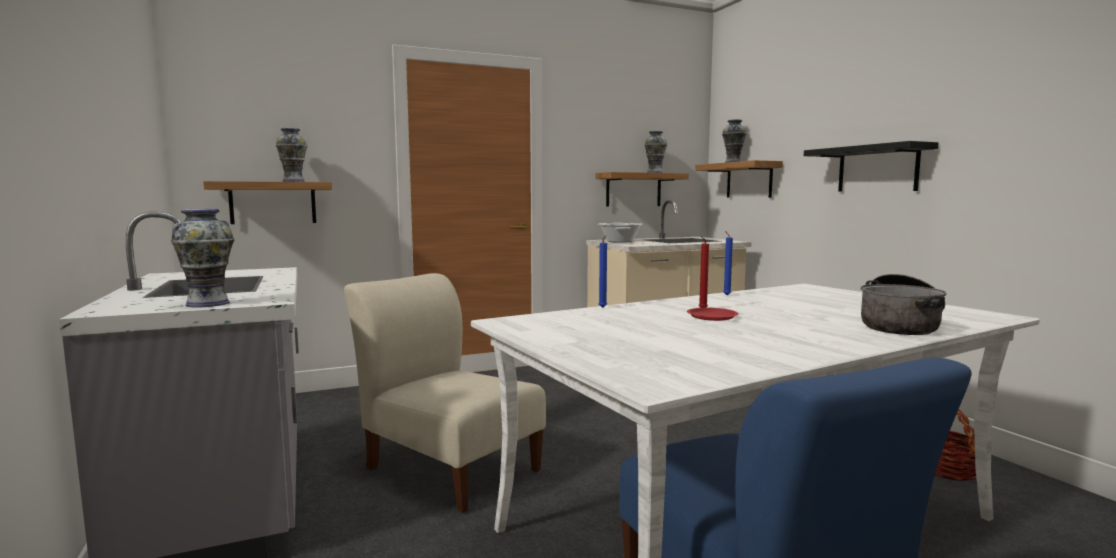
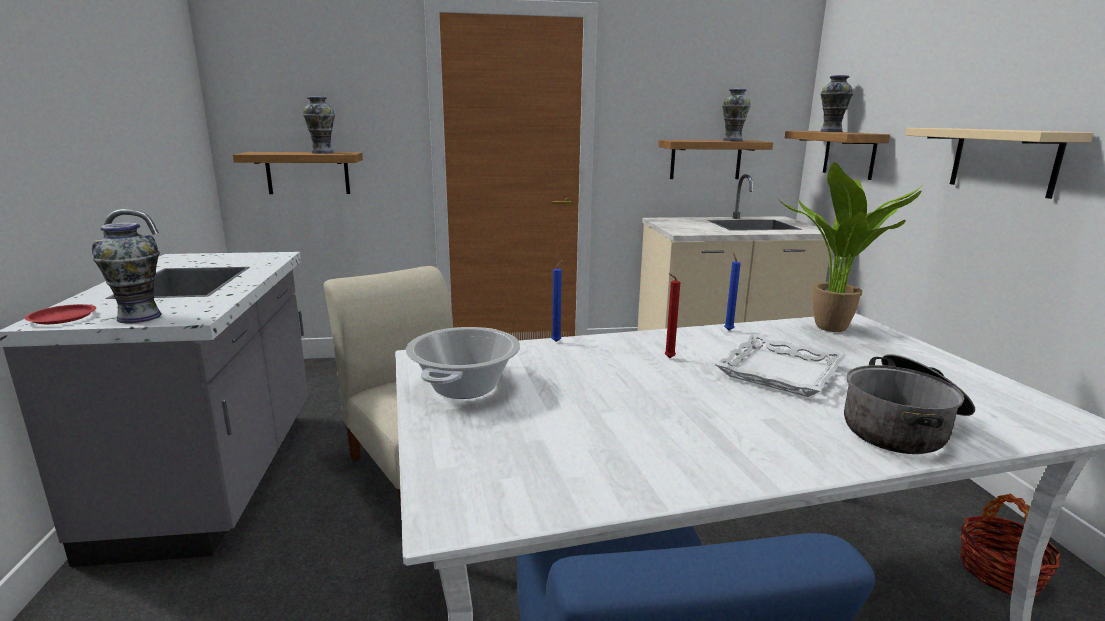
camera: 15 degrees right, 10 degrees up
(619, 241) = (675, 223): cooking pot -> cooking pot (464, 386)
(711, 317) = (664, 376): red plate -> red plate (62, 318)
(791, 310) = (781, 373): none -> white tray
(801, 291) = (835, 330): none -> potted plant
(877, 169) = (1003, 160): black shelf -> beige shelf

